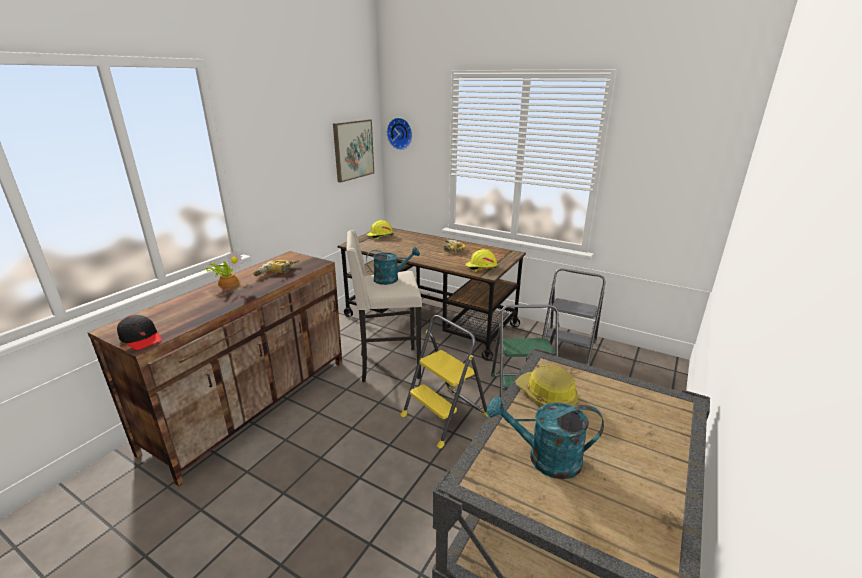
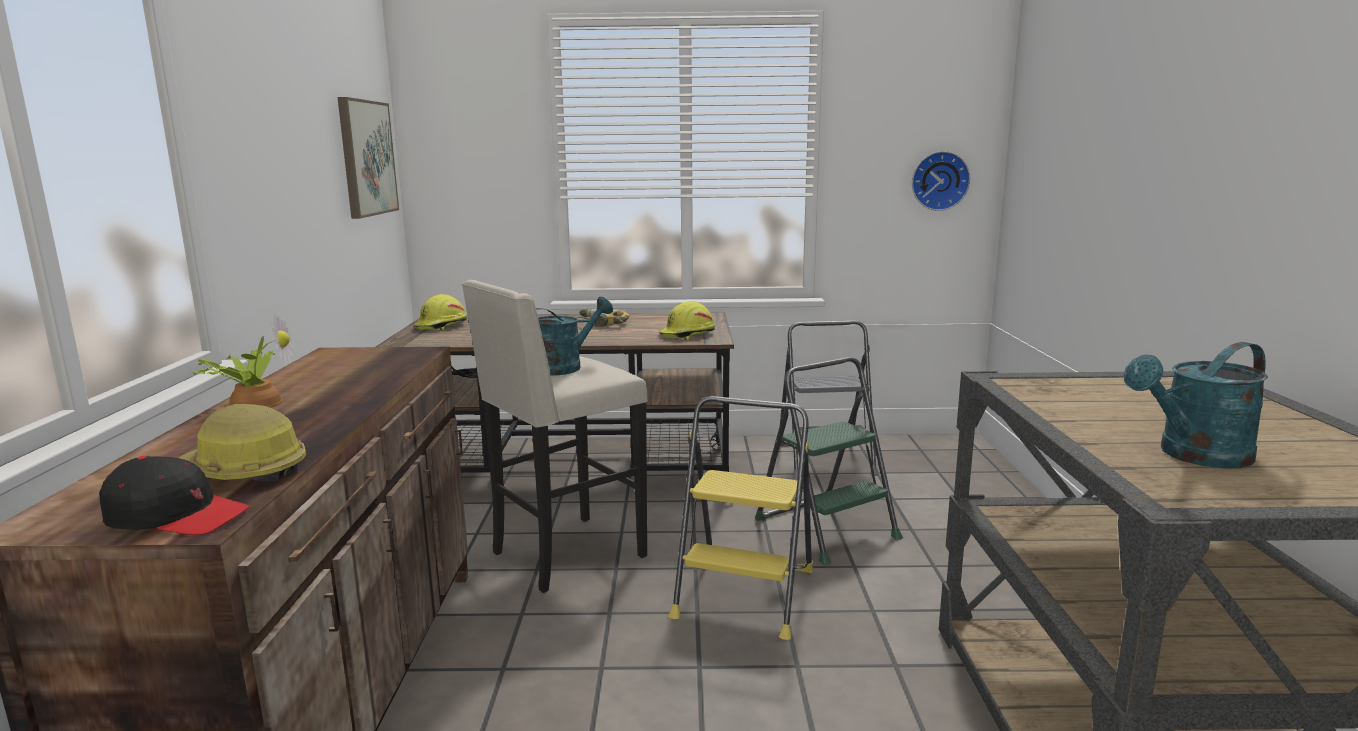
camera: 30 degrees left, 10 degrees down
(276, 272) = (348, 374): power drill -> none
(400, 133) = (443, 133): wall clock -> wall clock (939, 181)
(546, 395) = (1071, 406): hard hat -> hard hat (244, 471)

